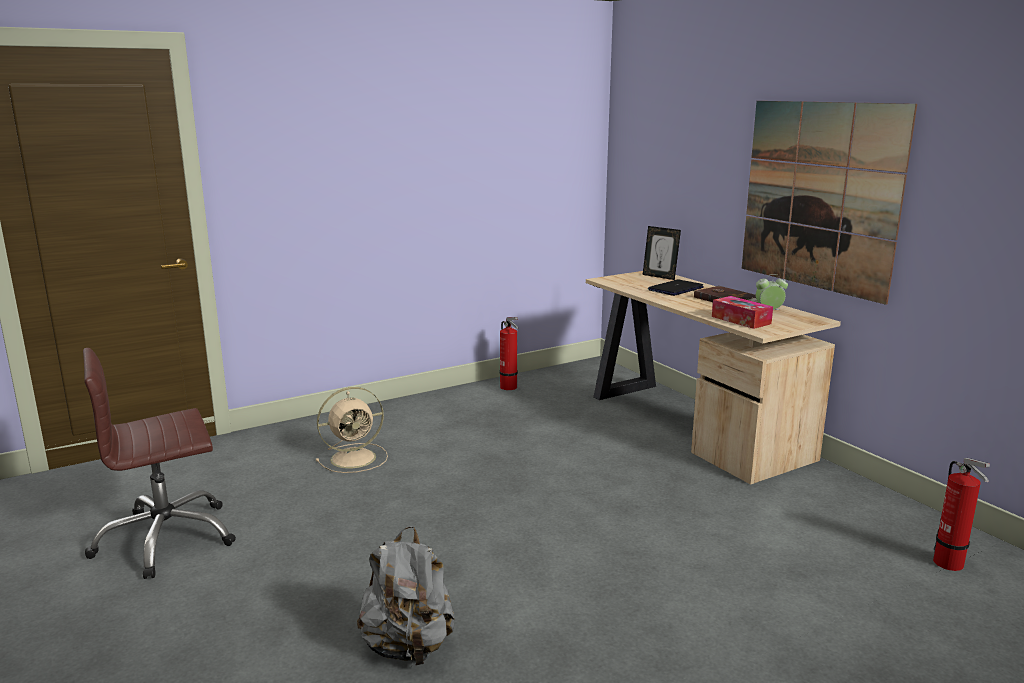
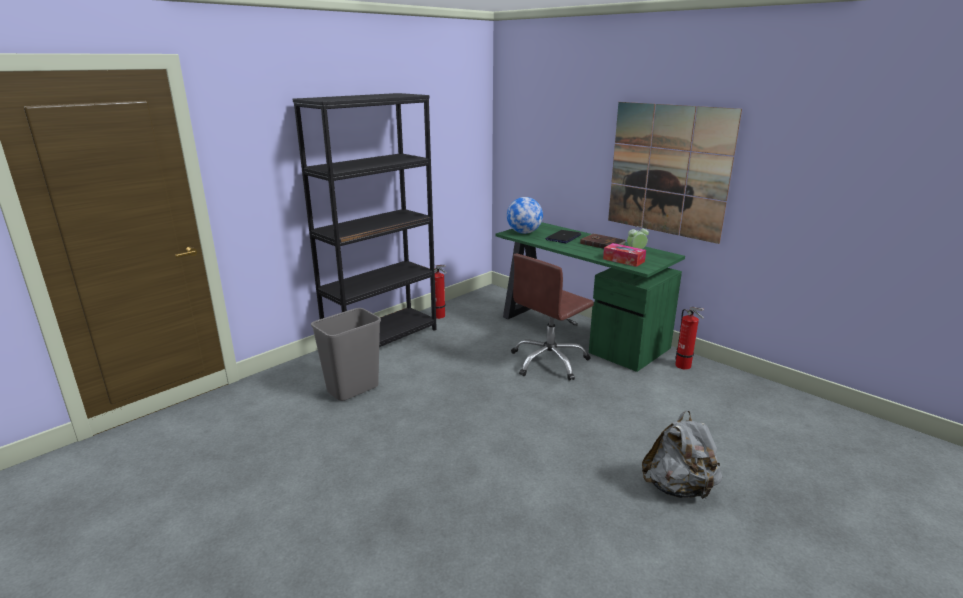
camera: 15 degrees left, 5 degrees up
(166, 539) = (234, 482): brown office chair -> brown office chair (549, 361)
(355, 458) = (353, 389): beige fan -> grey trash can
(408, 647) = (471, 536): grey backpack -> grey backpack (678, 488)
(421, 406) = (382, 339): none -> black bookcase
(625, 280) = (524, 233): none -> globe
(659, 276) = (545, 227): picture frame -> none
(691, 424) = (578, 331): beige desk -> green desk
(951, 565) = (778, 411): fire extinguisher -> fire extinguisher (684, 366)

